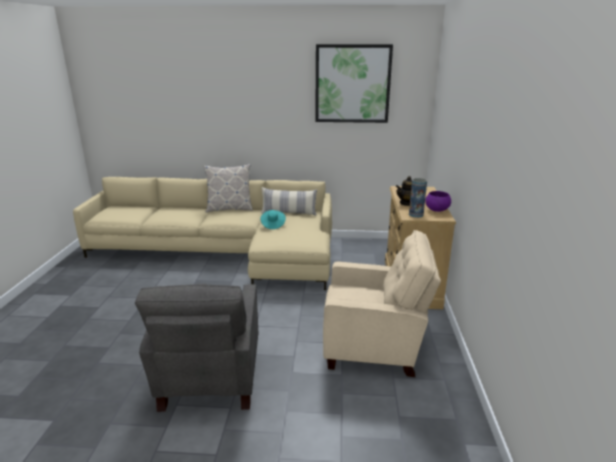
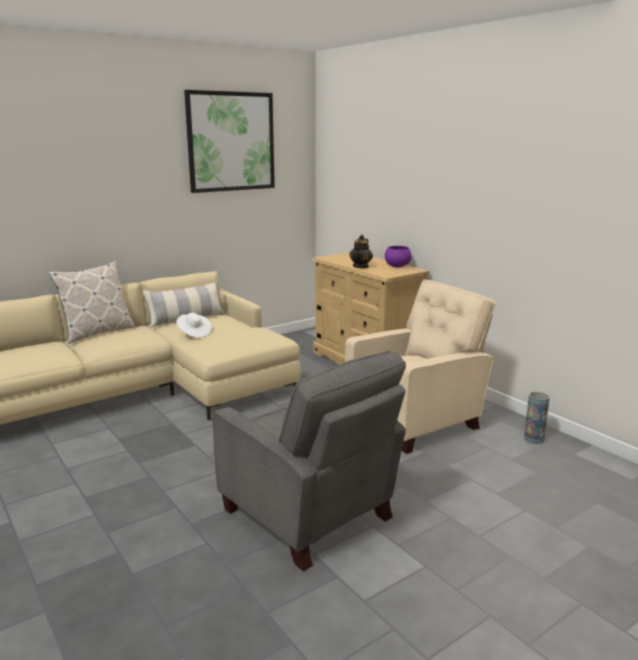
camera: 40 degrees left, 5 degrees down
(273, 225) = (194, 333): turquoise hat -> white hat
(416, 215) = (389, 272): vase -> vase (533, 439)

